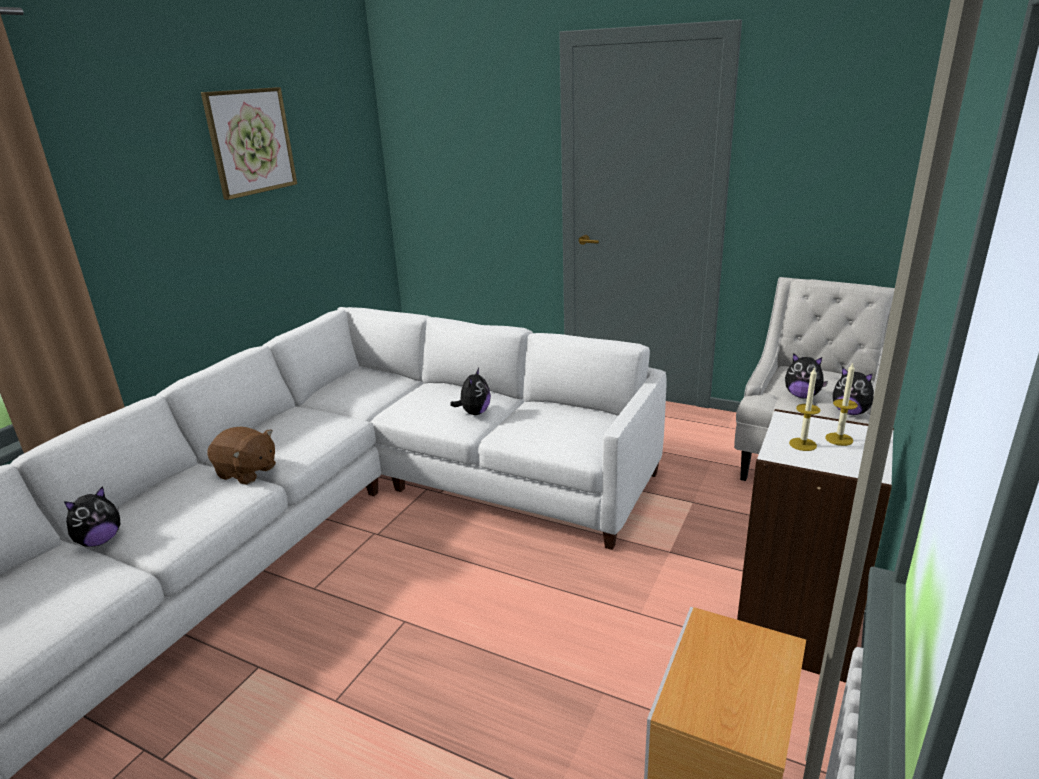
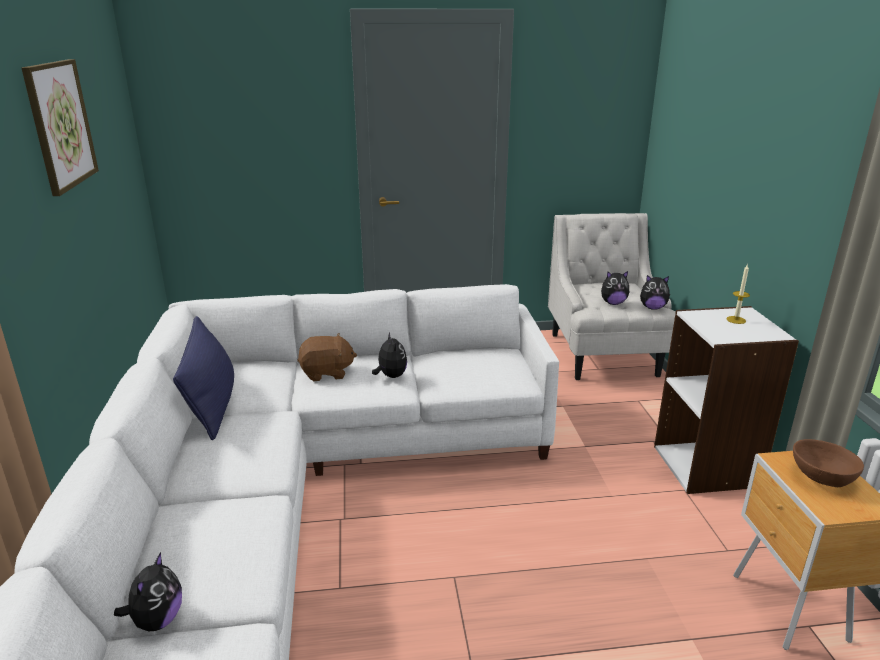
camera: 35 degrees left, 0 degrees up
(247, 472) = (237, 494): brown plush toy -> brown plush toy (327, 373)
(316, 398) = (211, 403): none -> blue pillow
(735, 668) = (822, 478): none -> brown bowl
(802, 444) = (723, 328): candle -> none

